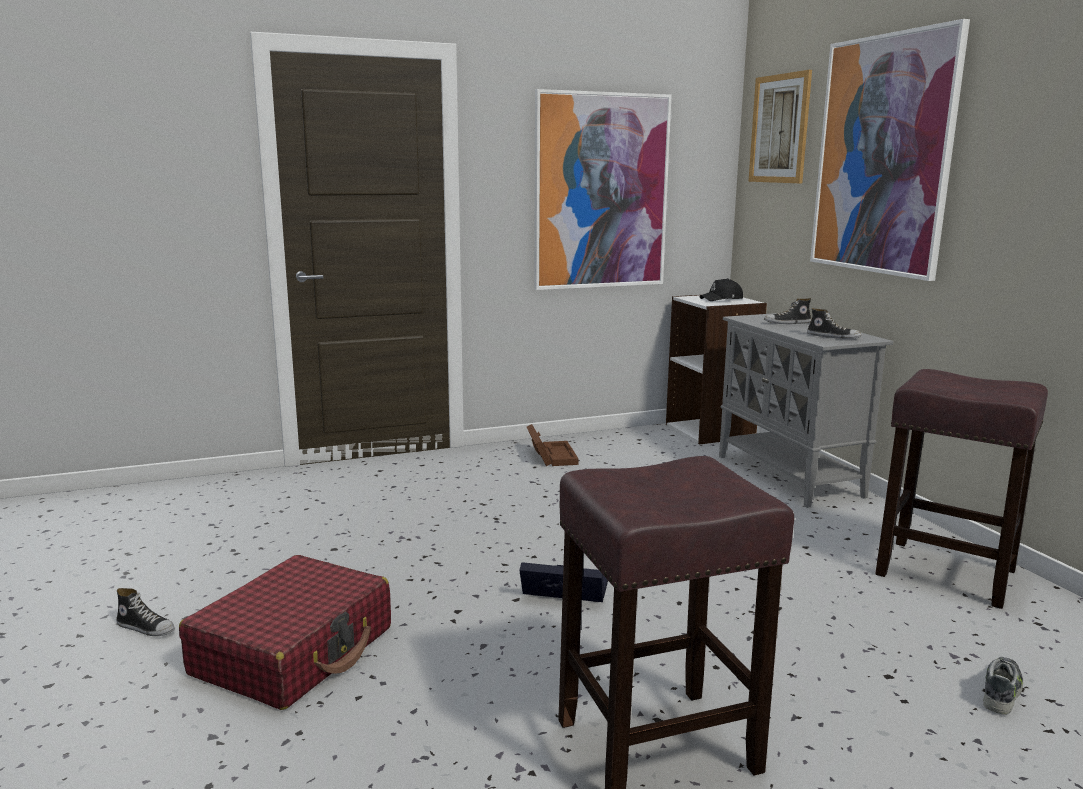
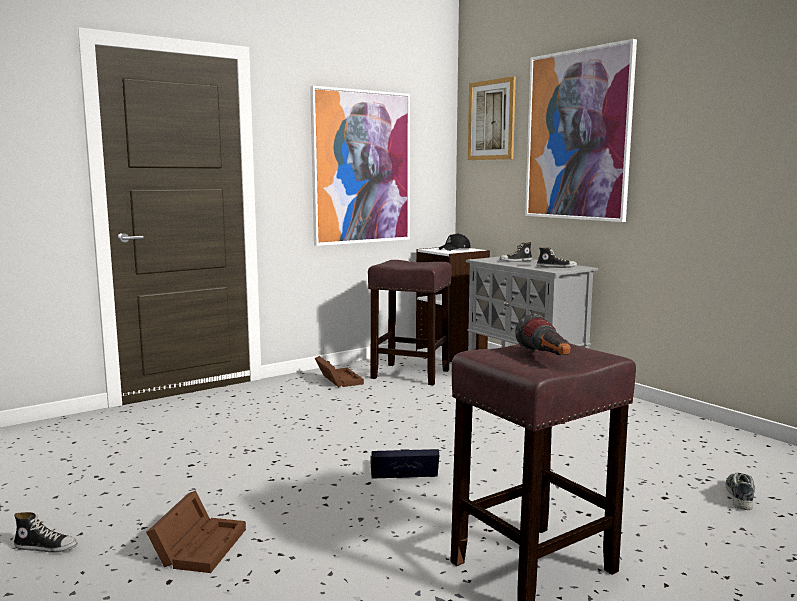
camera: 15 degrees left, 5 degrees down
(294, 651) = (200, 545): red suitcase -> brown storage box
(671, 493) = (546, 358): none -> flashlight
(942, 572) = (662, 428): brown stool -> brown stool (409, 374)

